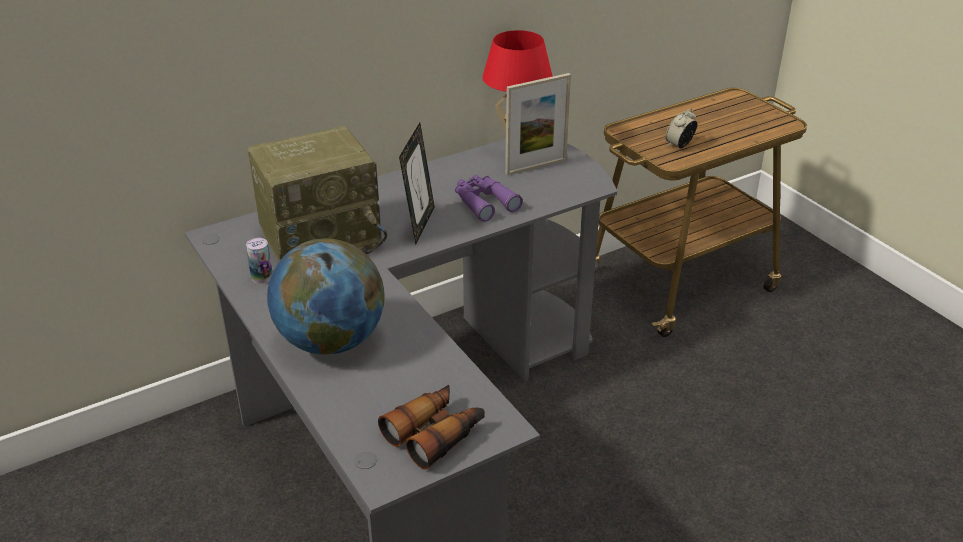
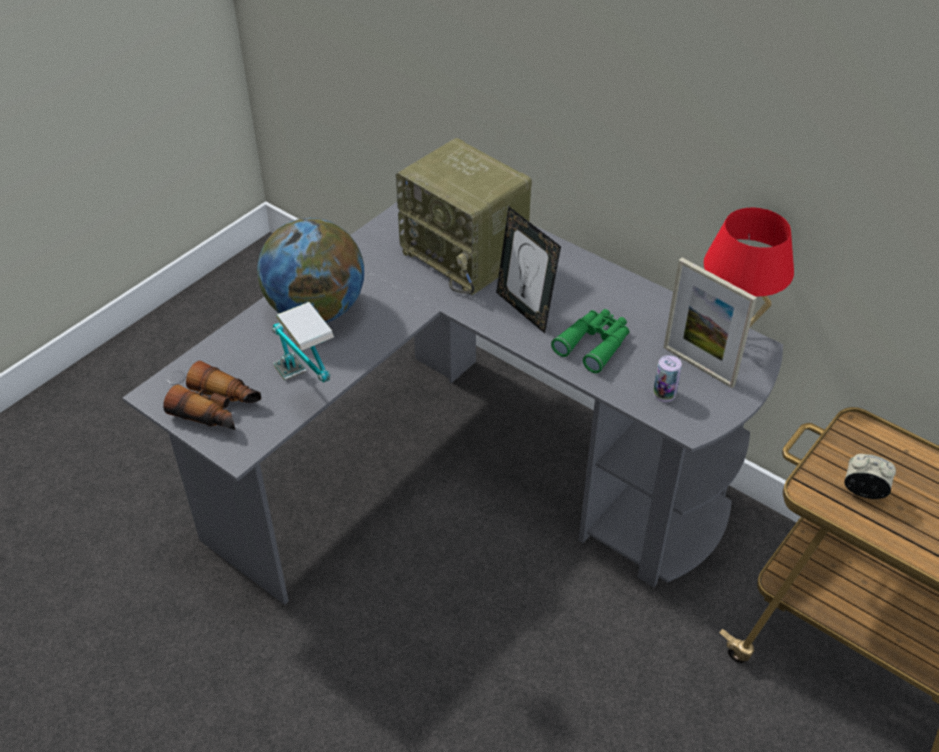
camera: 70 degrees right, 10 degrees up
(262, 277) = (387, 241): can -> can (664, 394)
(419, 224) = (525, 310): picture frame -> picture frame turned 60 degrees clockwise
(449, 367) = (308, 393): none -> table lamp
(484, 202) = (594, 344): purple binoculars -> green binoculars

